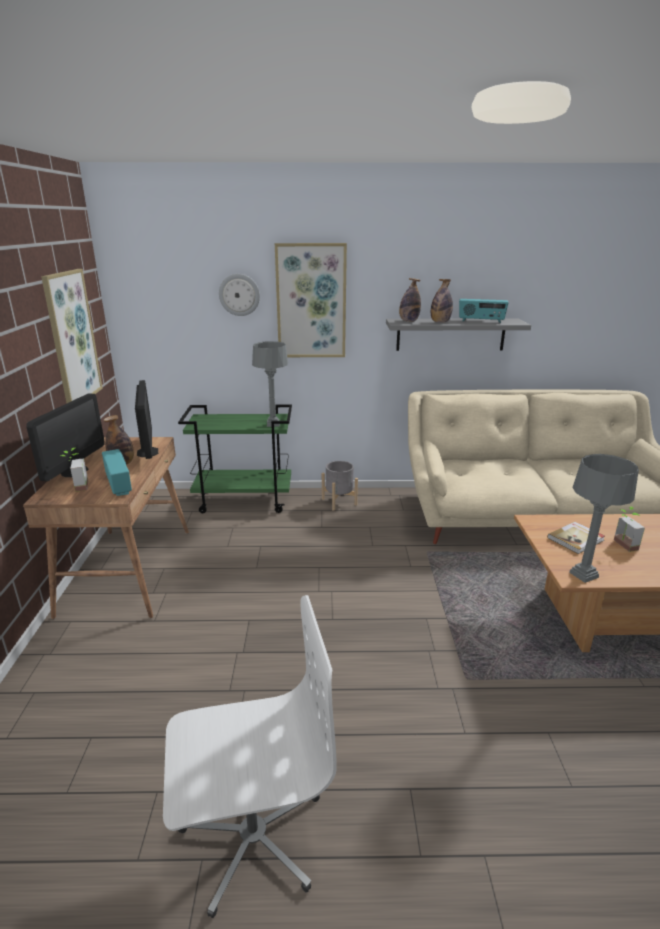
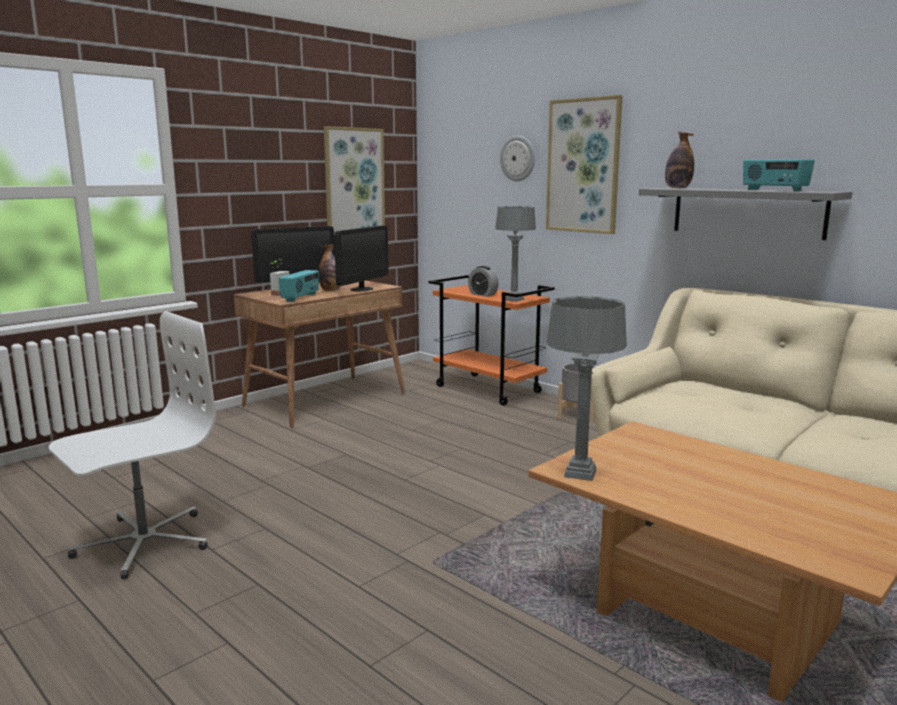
camera: 45 degrees right, 10 degrees down
(237, 424) = (483, 295): none -> alarm clock
(245, 500) = (489, 389): green cart -> orange cart
(252, 835) = (143, 543): white office chair -> white office chair turned 75 degrees counterclockwise
(440, 322) = (711, 189): bottle -> none
(576, 539) = (653, 455): book -> none
(621, 545) = (702, 478): potted plant -> none

